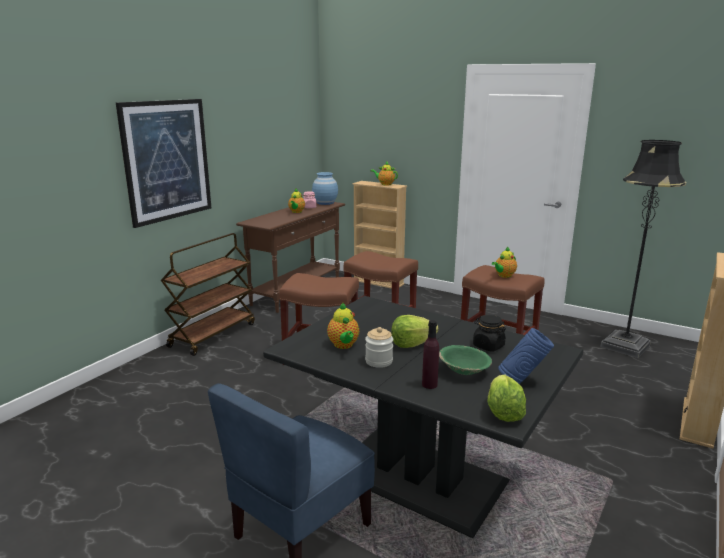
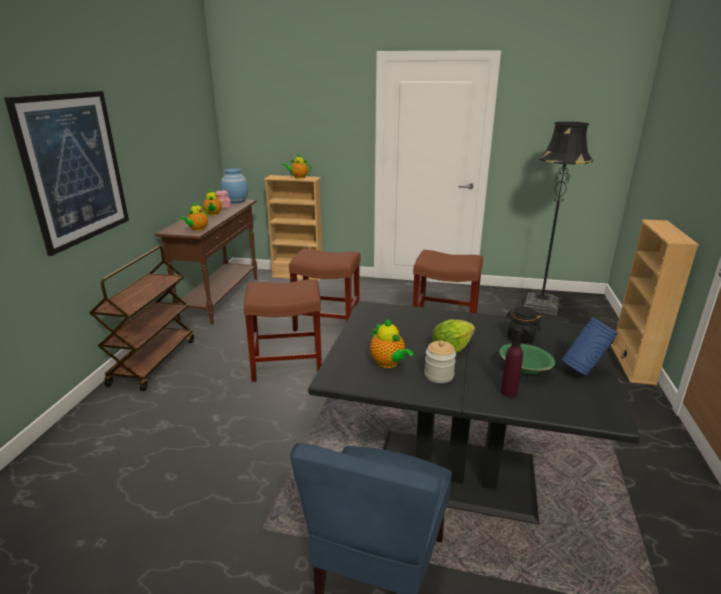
camera: 20 degrees left, 5 degrees up
(503, 275) = (450, 258): teapot -> teapot (197, 229)
(503, 412) = (598, 408): lettuce -> none

